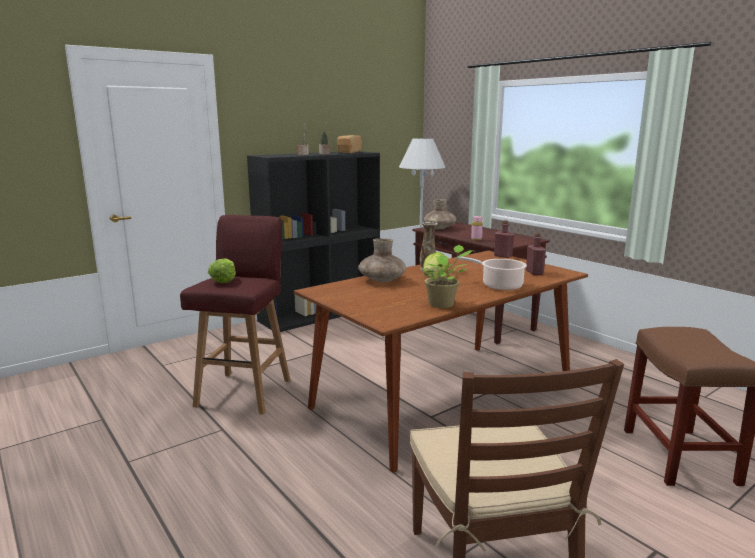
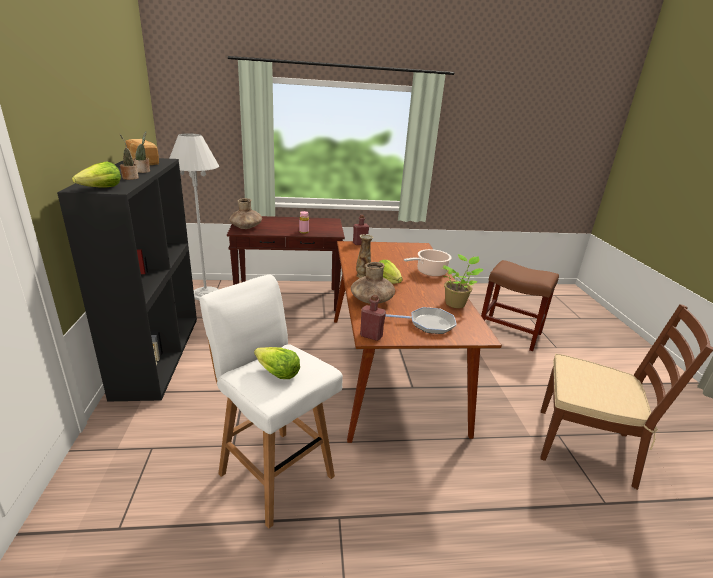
camera: 60 degrees left, 10 degrees up
(245, 391) = (275, 473): red stool -> white stool
(268, 156) = (102, 188): none -> lettuce
(374, 302) = (428, 324): none -> frying pan
(534, 273) = (411, 252): red bottle -> red bottle (371, 336)

